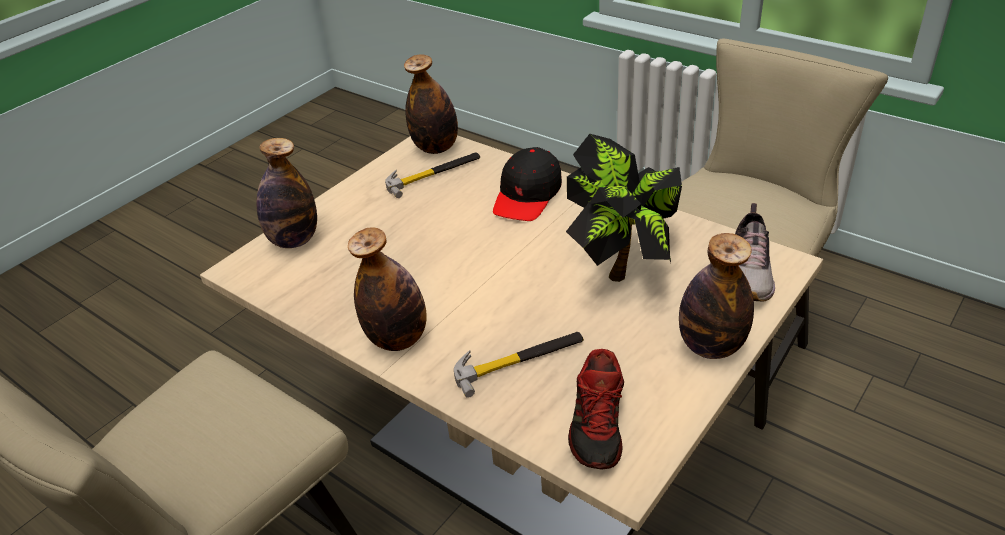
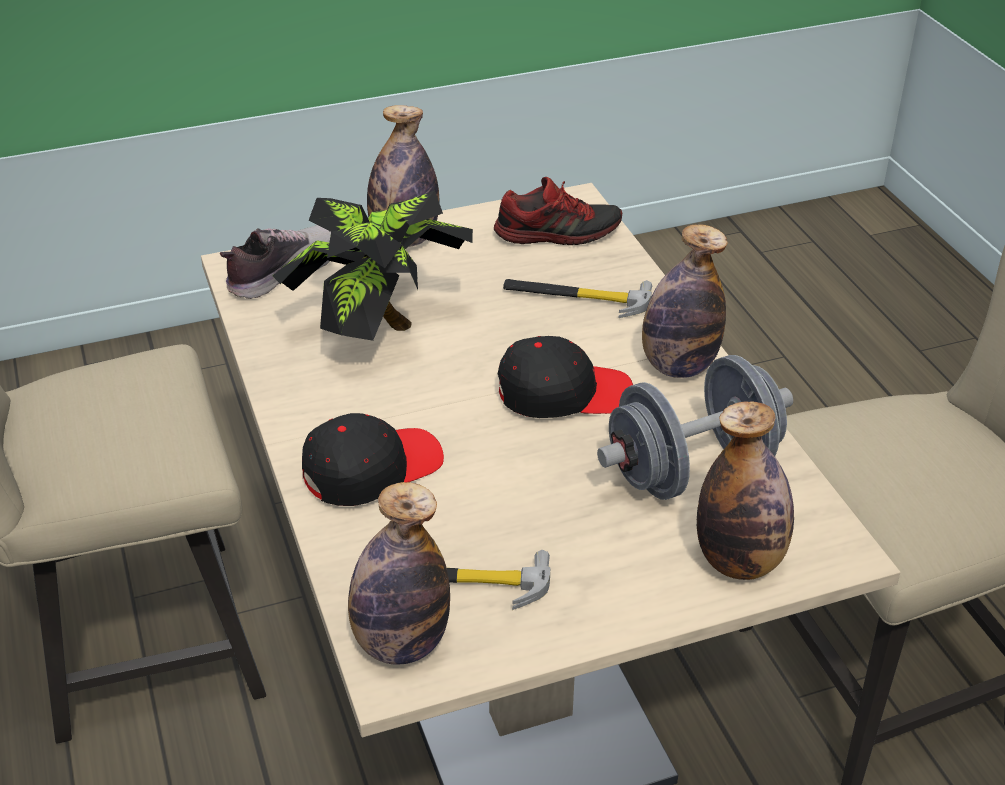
camera: 150 degrees left, 0 degrees up
(346, 273) = (692, 470): none -> grey dumbbell
(462, 282) = (563, 393): none -> black cap
(599, 423) = (557, 233): shoe -> shoe turned 45 degrees clockwise

